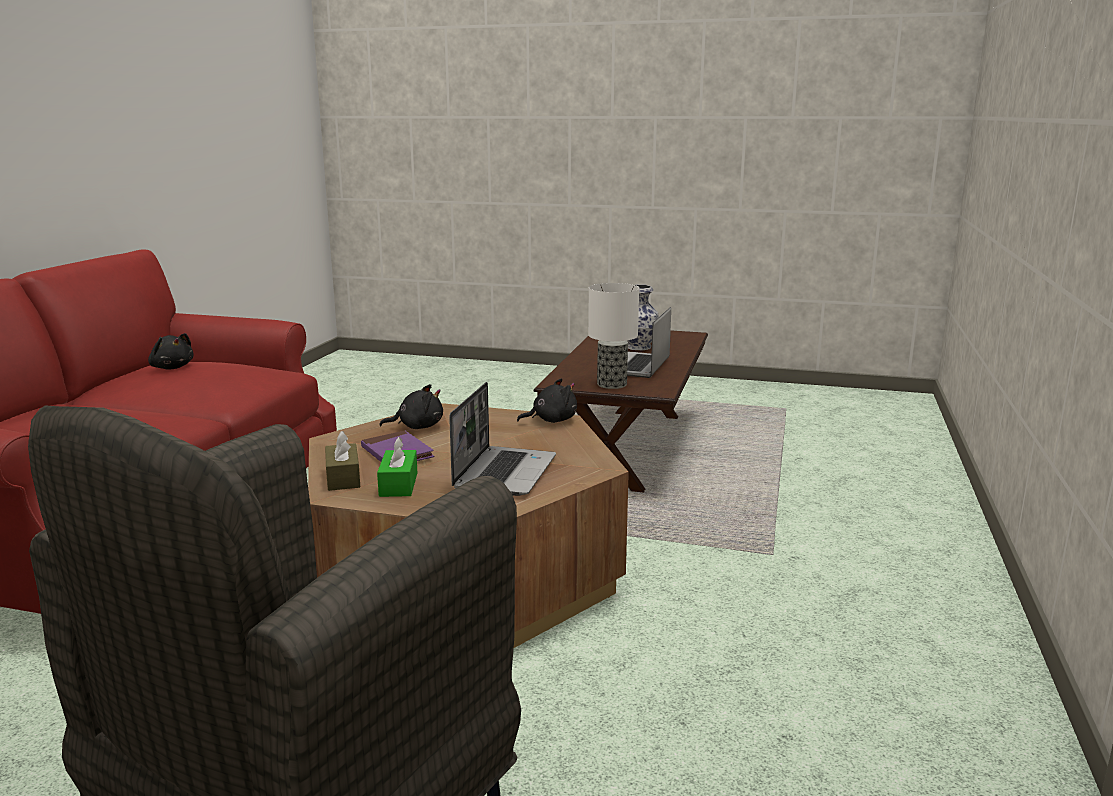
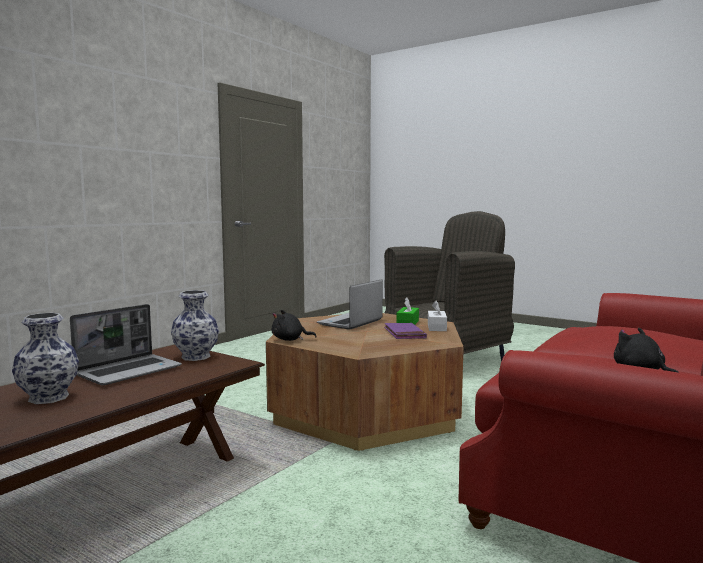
camera: 160 degrees left, 10 degrees down
(343, 478) = (436, 327): brown tissue box -> white tissue box
(417, 427) = (385, 344): black plush toy -> none
(611, 384) = (196, 357): table lamp -> vase

